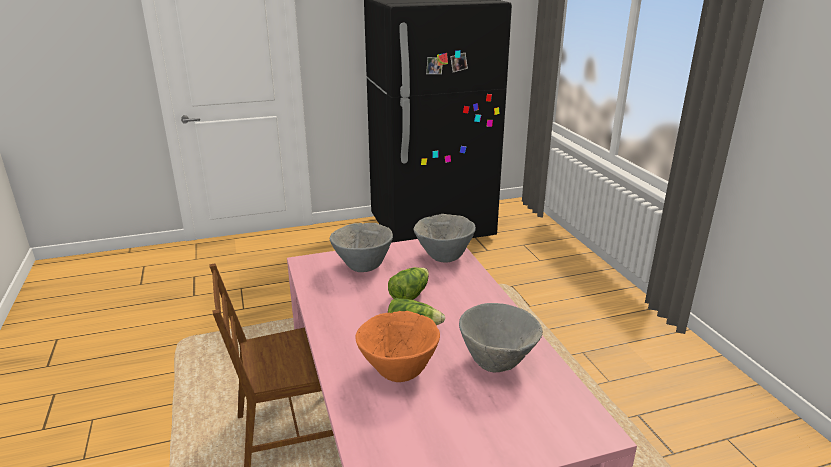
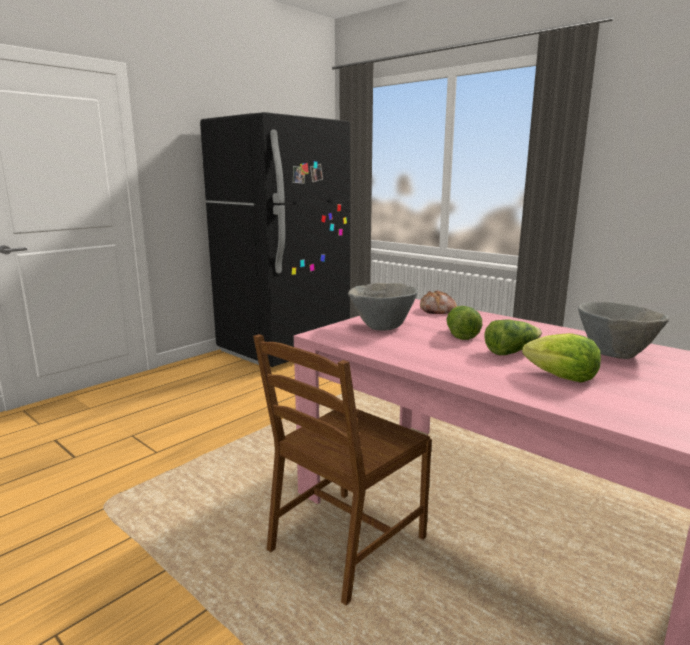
camera: 30 degrees left, 10 degrees down
(398, 371) = (561, 377): orange bowl -> lettuce
(443, 257) = (437, 311): grey bowl -> bread

